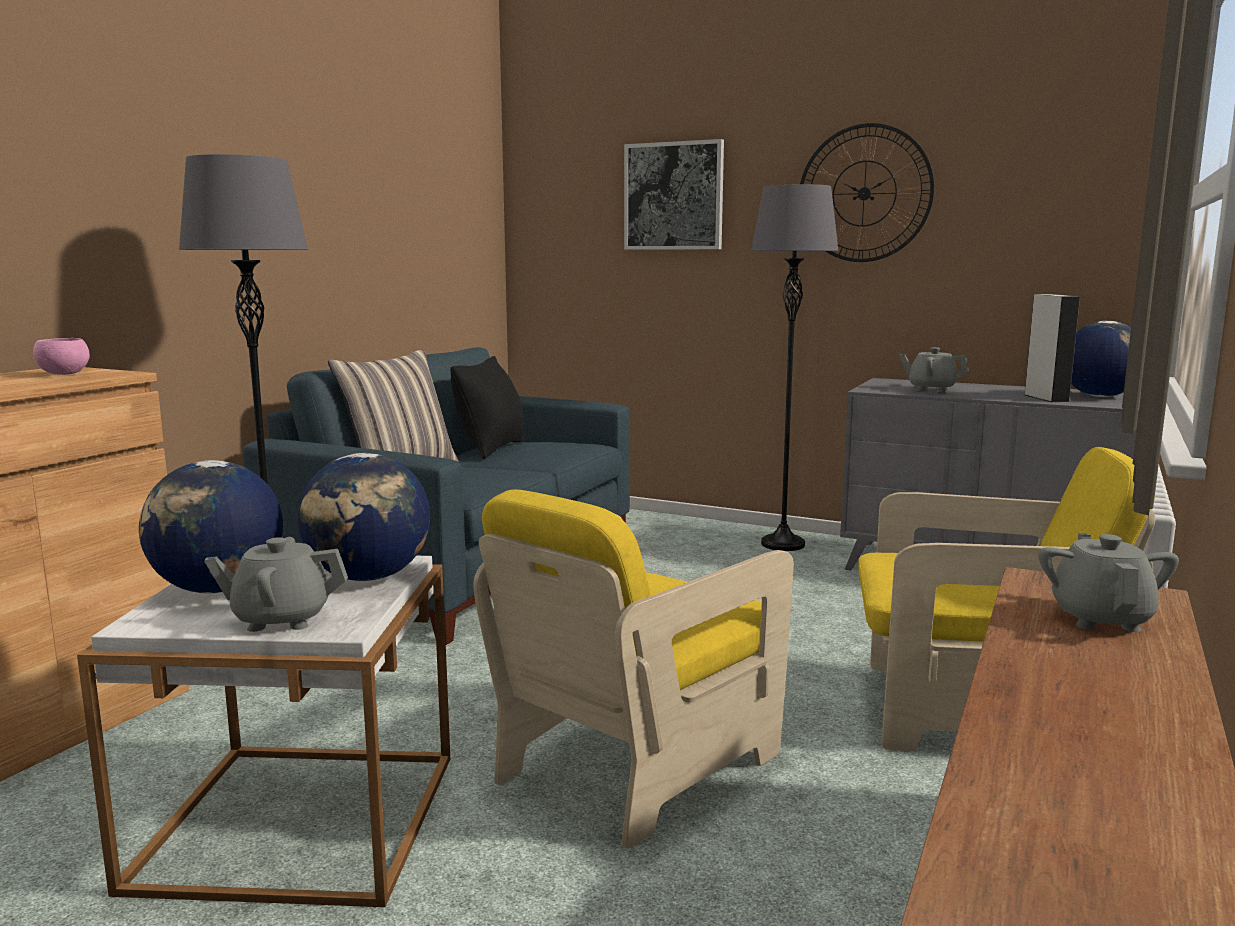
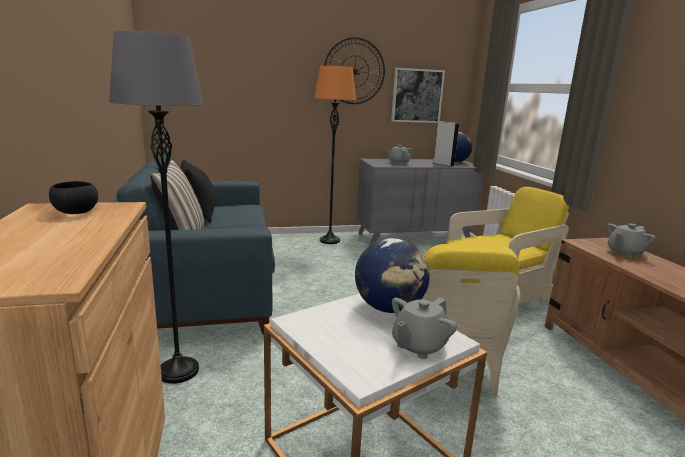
camera: 40 degrees left, 5 degrees up
(64, 374) = (76, 212): pink bowl -> black bowl
(218, 589) = (341, 342): globe -> none
(674, 196) = (255, 64): picture -> picture (417, 96)
(783, 544) = (329, 240): grey floor lamp -> orange floor lamp
(1100, 618) = (624, 253): grey teapot -> grey teapot turned 90 degrees counterclockwise

